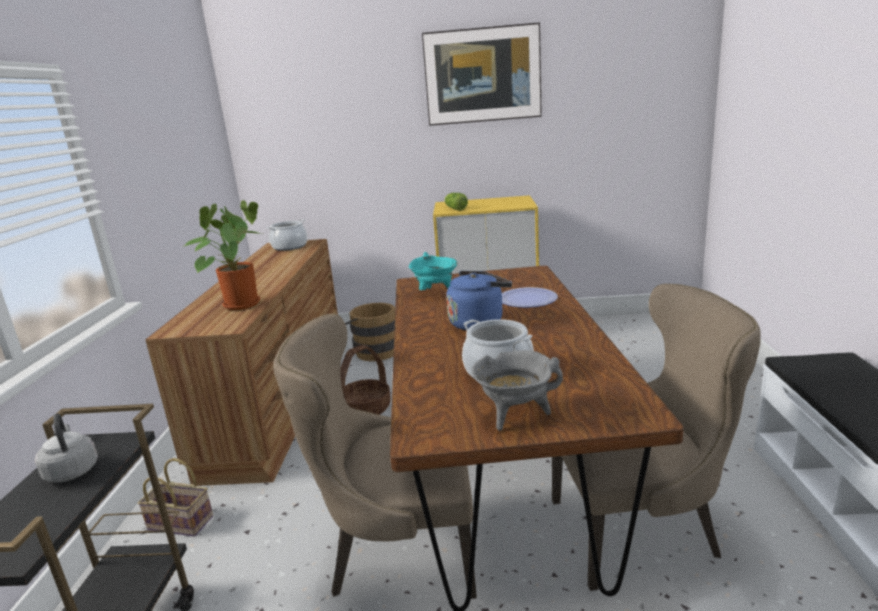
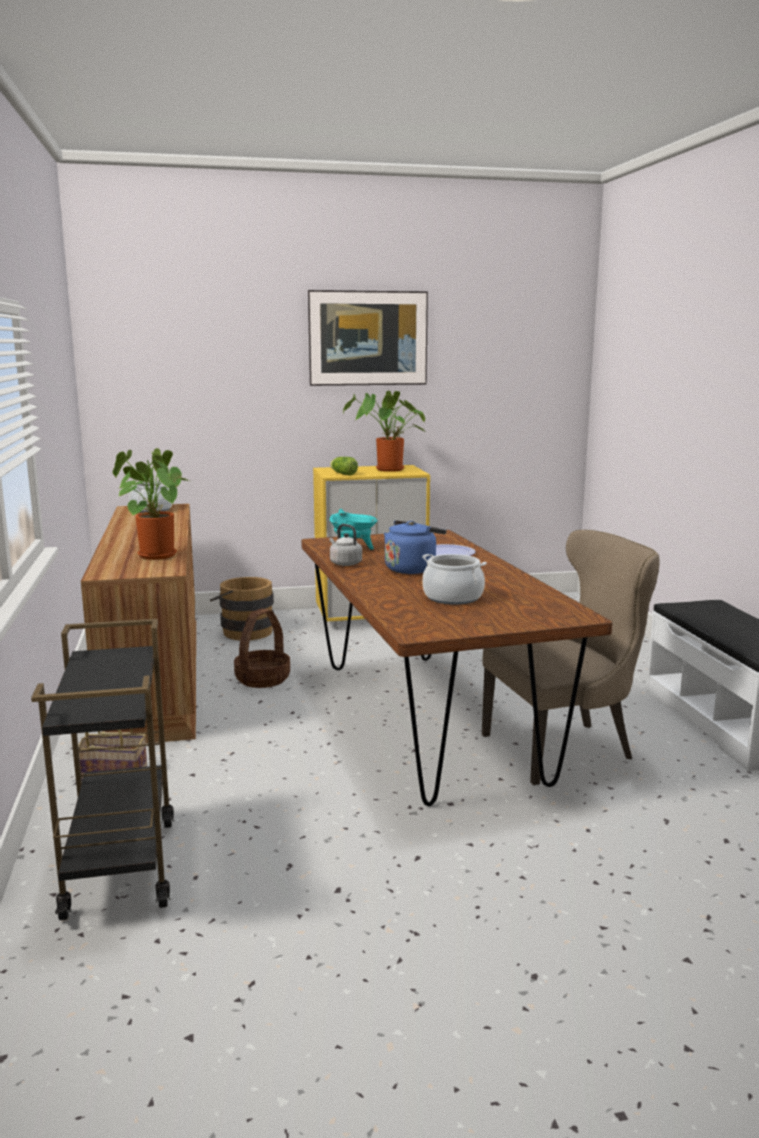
camera: 15 degrees left, 5 degrees down
(72, 470) = (105, 669): grey kettle -> grey kettle (344, 563)
(397, 554) = (354, 777): beige chair -> none
(500, 203) = (387, 470): none -> potted plant
(515, 416) = (484, 620): grey cooking pot -> none

